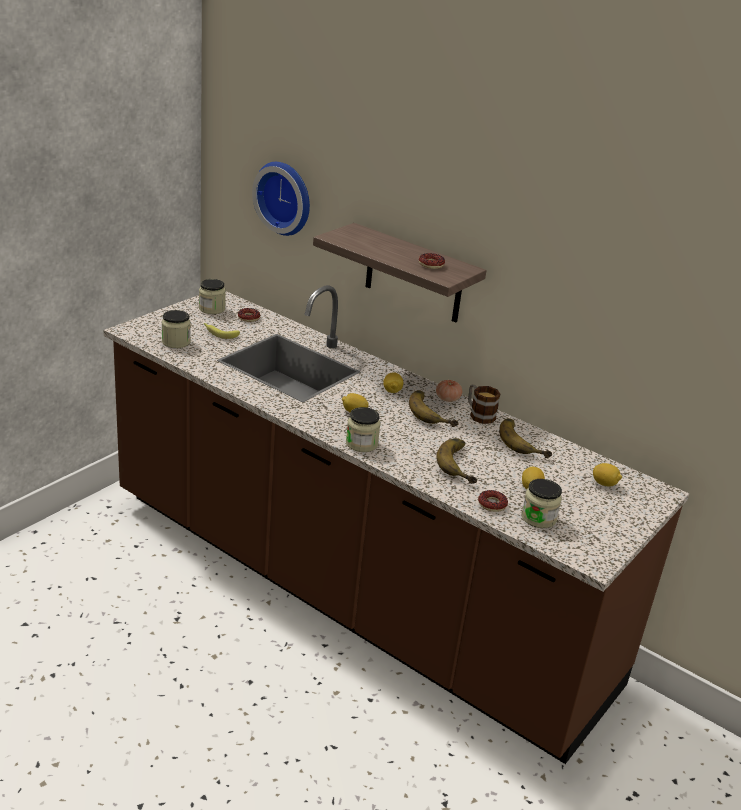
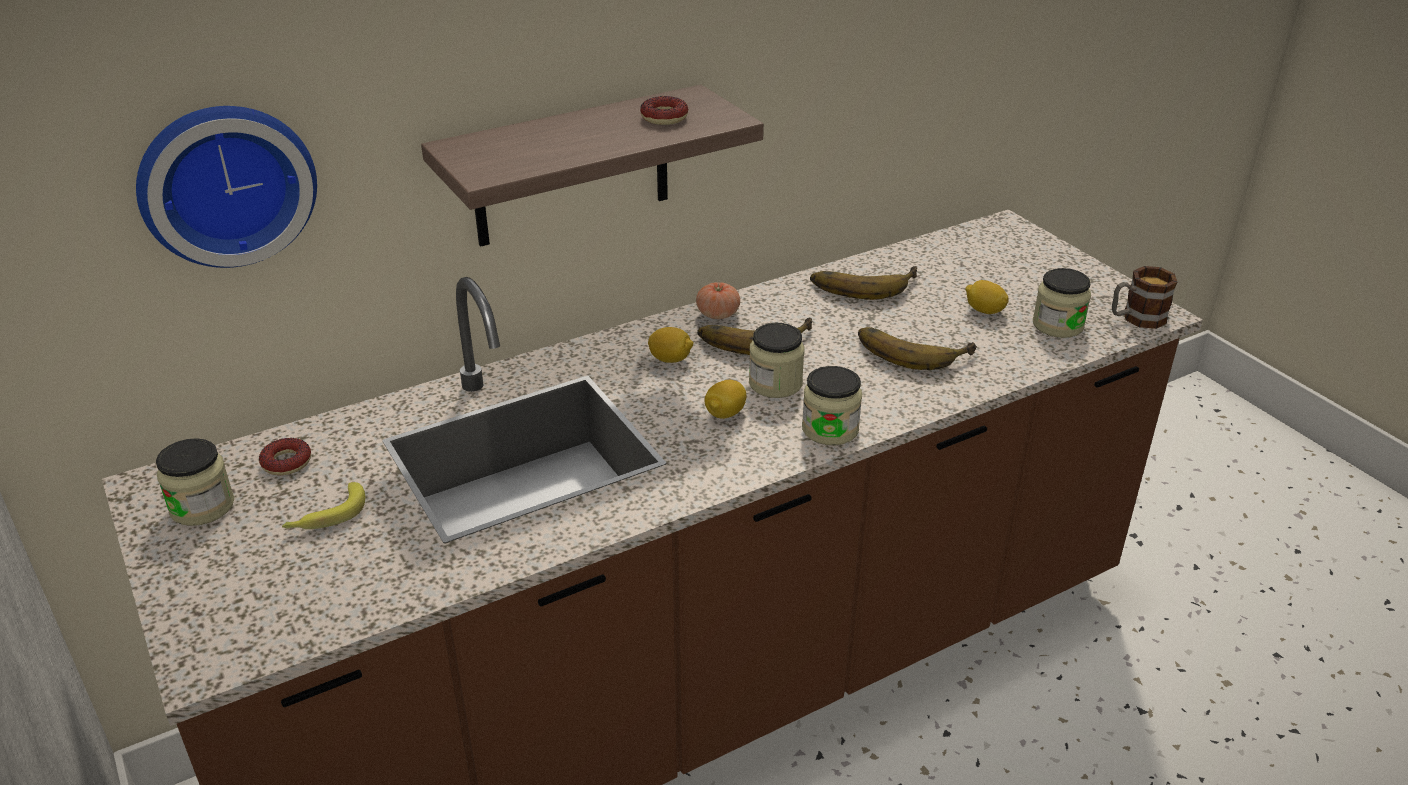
camera: 65 degrees left, 5 degrees up
(176, 342) = (324, 590): jar -> jar (775, 383)
(479, 414) = (775, 299): mug -> mug (1136, 318)
(492, 504) = (1021, 352): donut -> none
(604, 483) = (980, 256): lemon -> none

